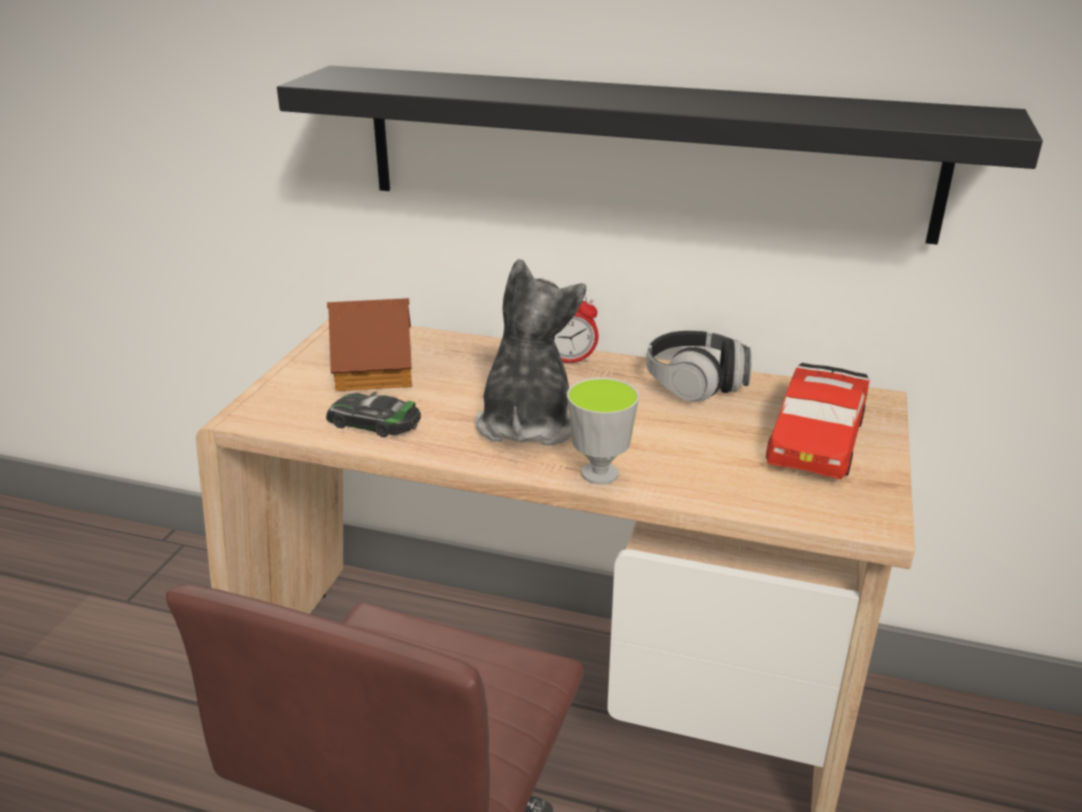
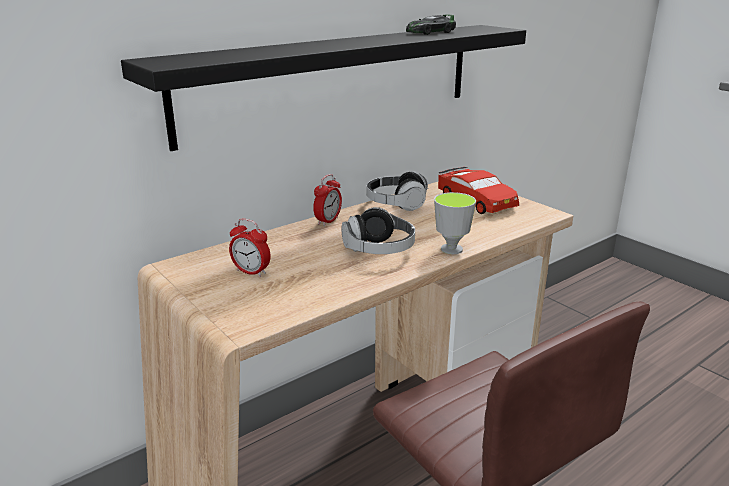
camera: 55 degrees left, 5 degrees down
(374, 422) = (317, 289): toy car -> toy car (431, 32)
(376, 370) = (251, 272): toy house -> alarm clock
(527, 422) = (379, 250): plush toy -> headphones

